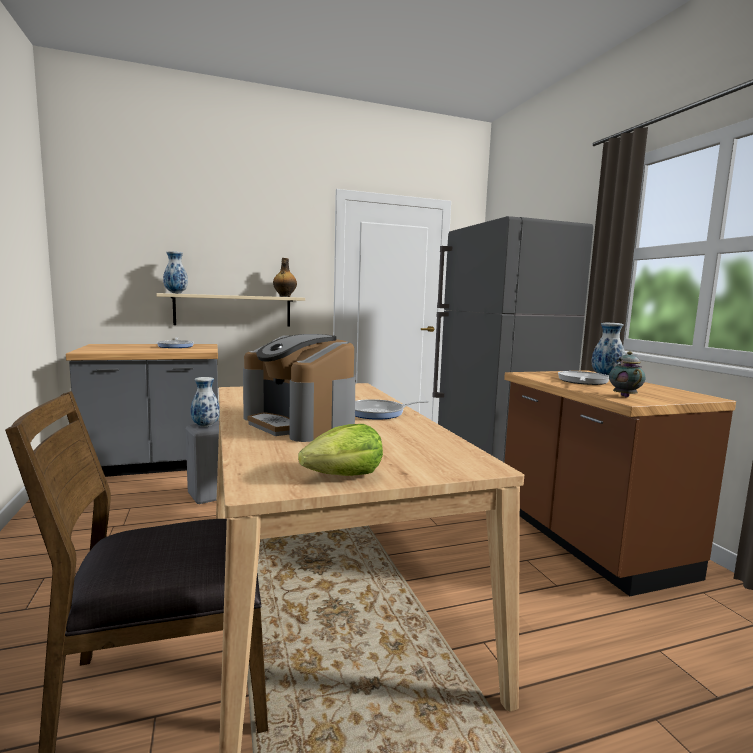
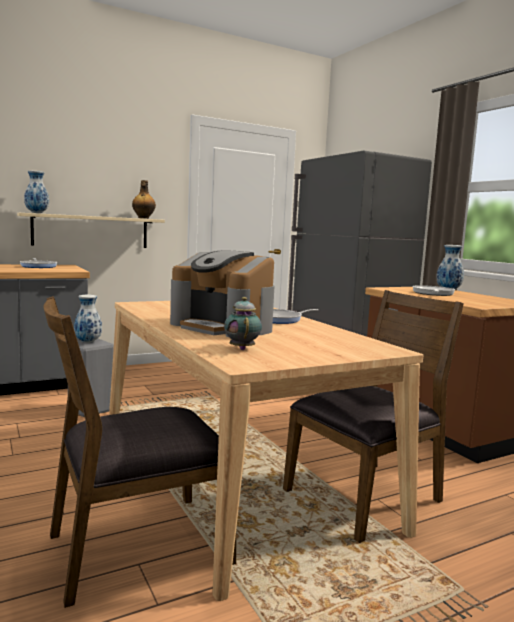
camera: 10 degrees left, 0 degrees up
(344, 475) = (297, 357): lettuce -> none
(469, 637) = (365, 497): none -> brown chair
(624, 396) = (471, 303): teapot -> teapot (242, 348)

